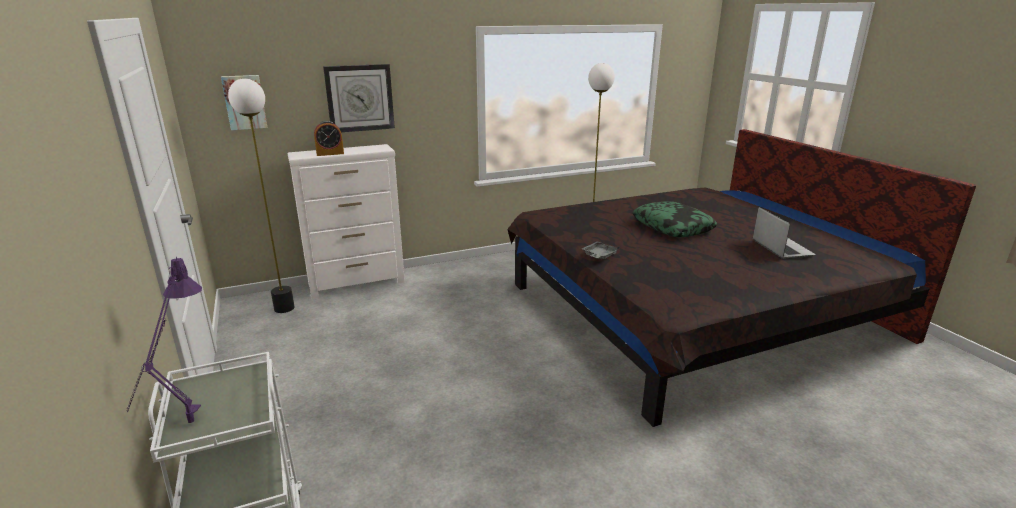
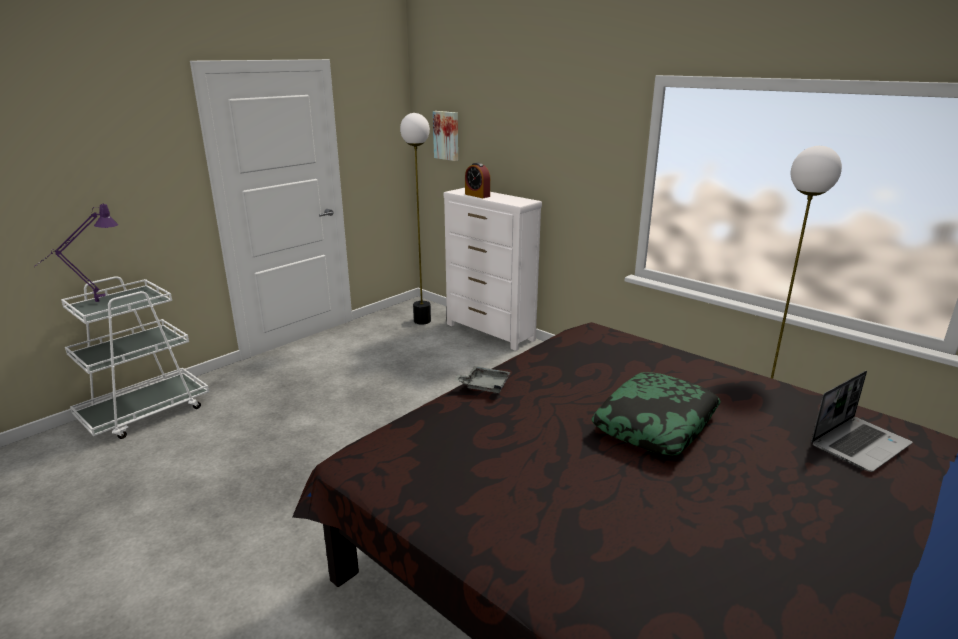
camera: 65 degrees right, 0 degrees up
(360, 98) = (526, 147): wall clock -> none
(781, 248) = (683, 548): laptop -> laptop (859, 444)

